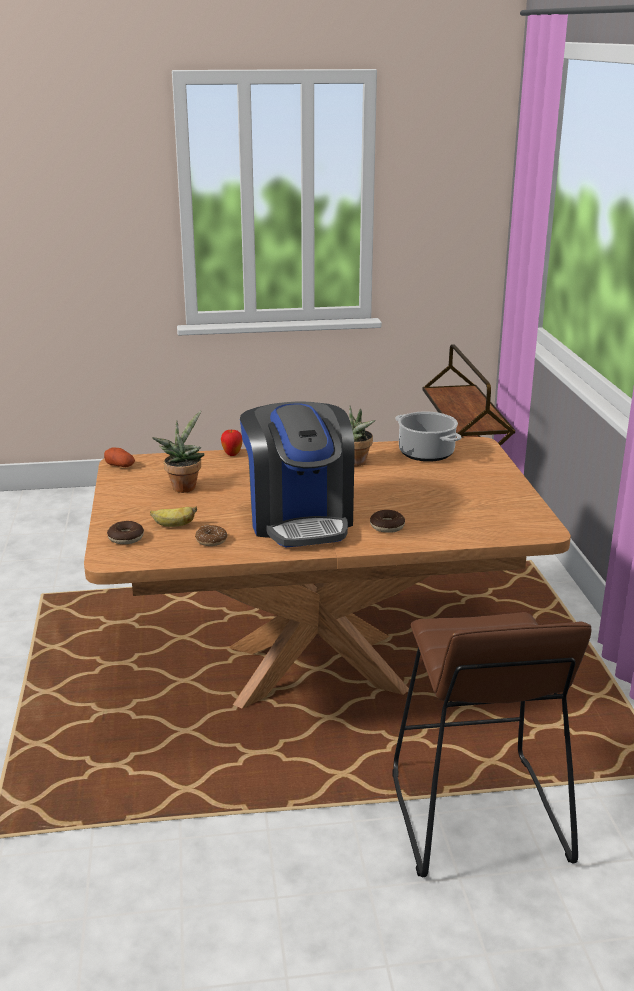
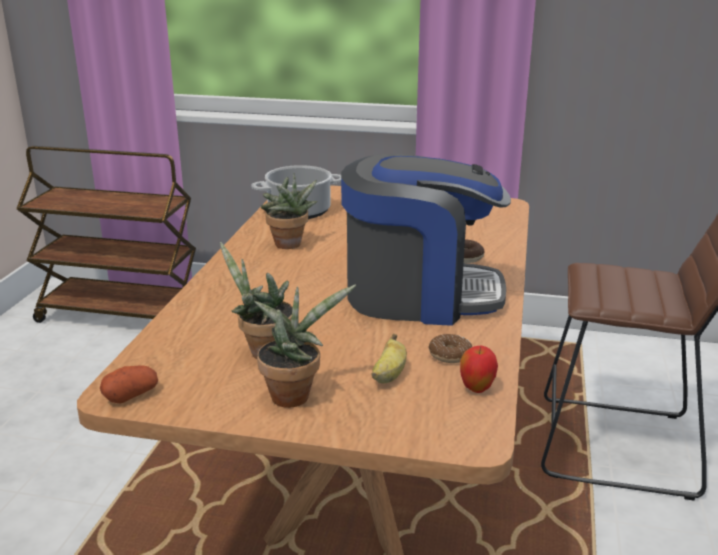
camera: 70 degrees left, 0 degrees up
(126, 538) = (409, 418): donut -> none
(139, 503) = (294, 394): none -> potted plant
(232, 454) = (187, 305): apple -> apple (476, 389)

